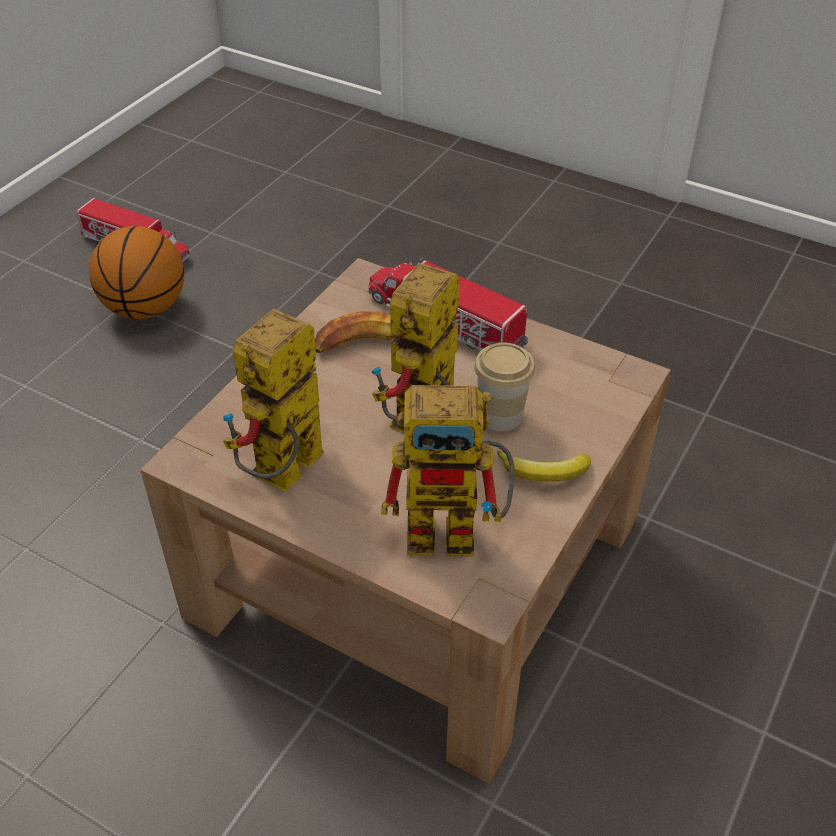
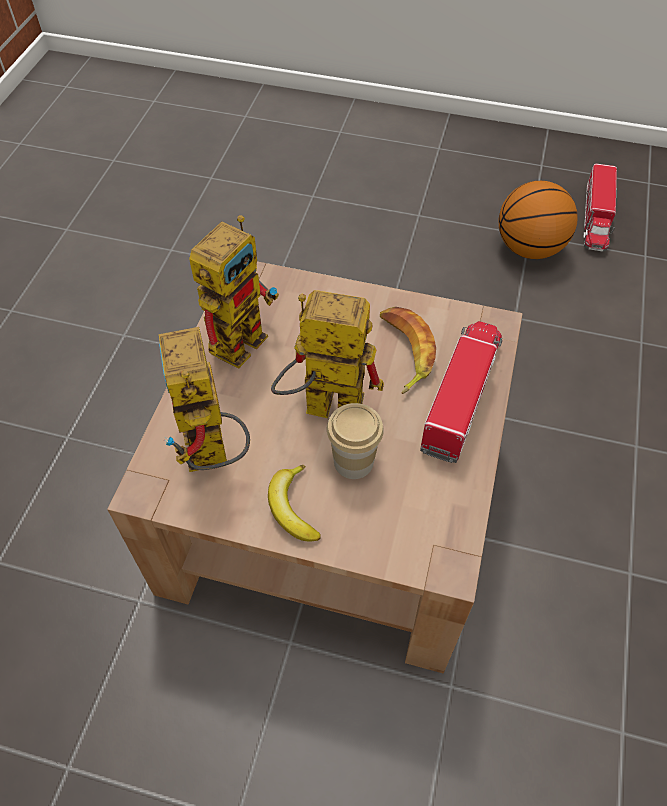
camera: 75 degrees right, 10 degrees up
(283, 477) = (242, 334): toy robot -> toy robot turned 105 degrees clockwise

